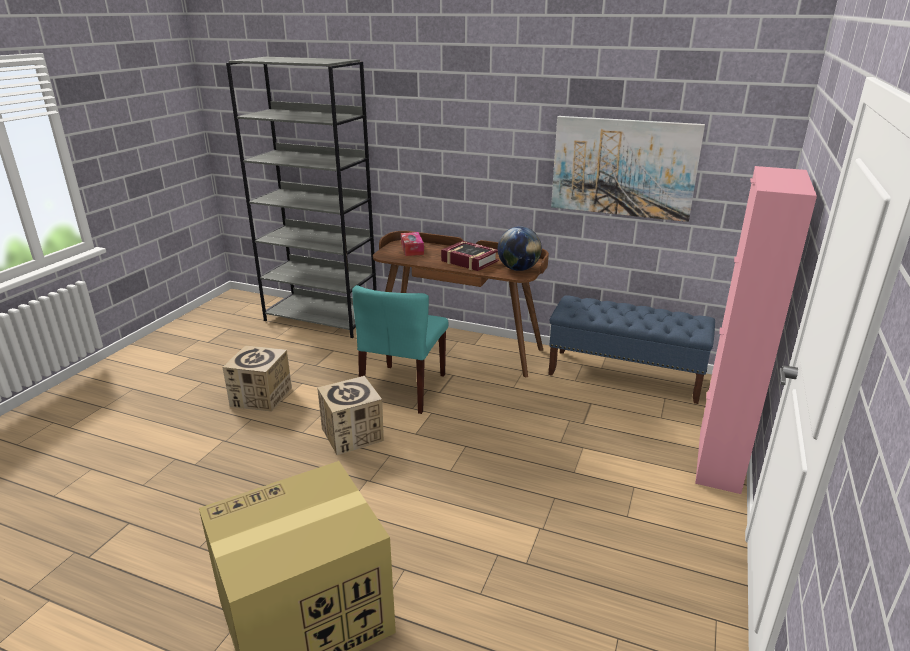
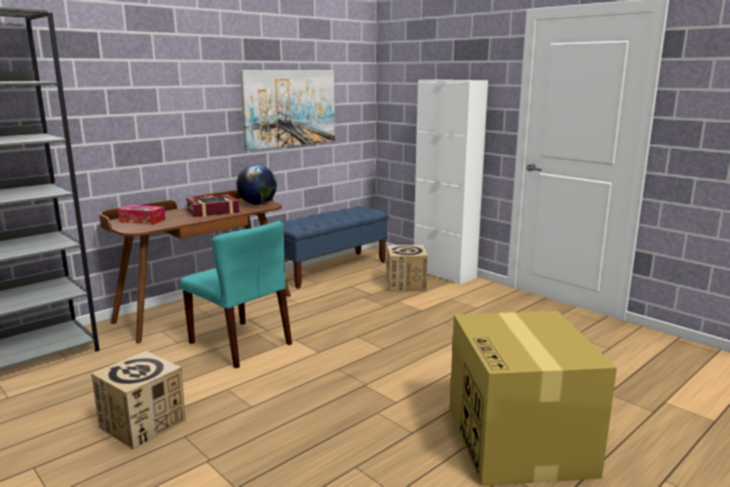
camera: 65 degrees left, 10 degrees down
(352, 434) = (287, 380): cardboard box -> cardboard box (406, 284)
(719, 460) = (444, 273): pink cabinet -> white cabinet

